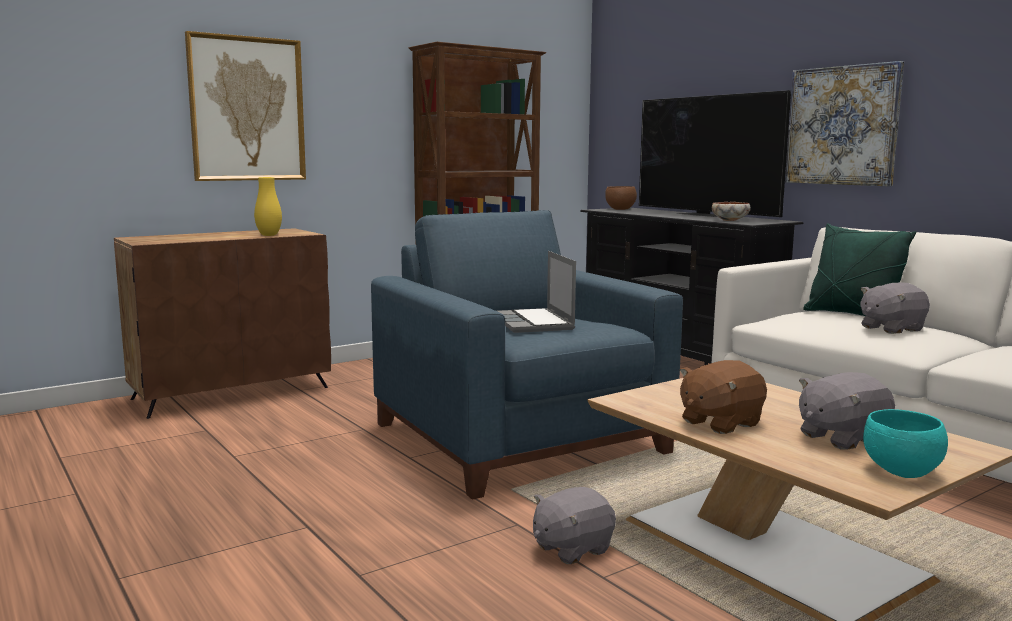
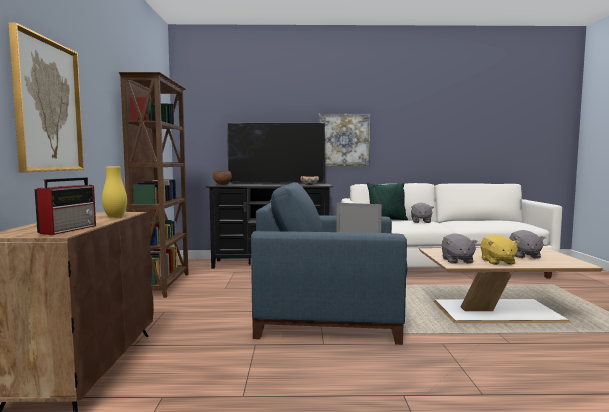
camera: 55 degrees left, 5 degrees down
(175, 240) = (69, 229): none -> radio
(571, 548) = (477, 340): grey plush toy -> grey plush toy (457, 260)
(719, 423) = (497, 261): brown plush toy -> yellow plush toy
(902, 472) = (565, 259): turquoise bowl -> none

